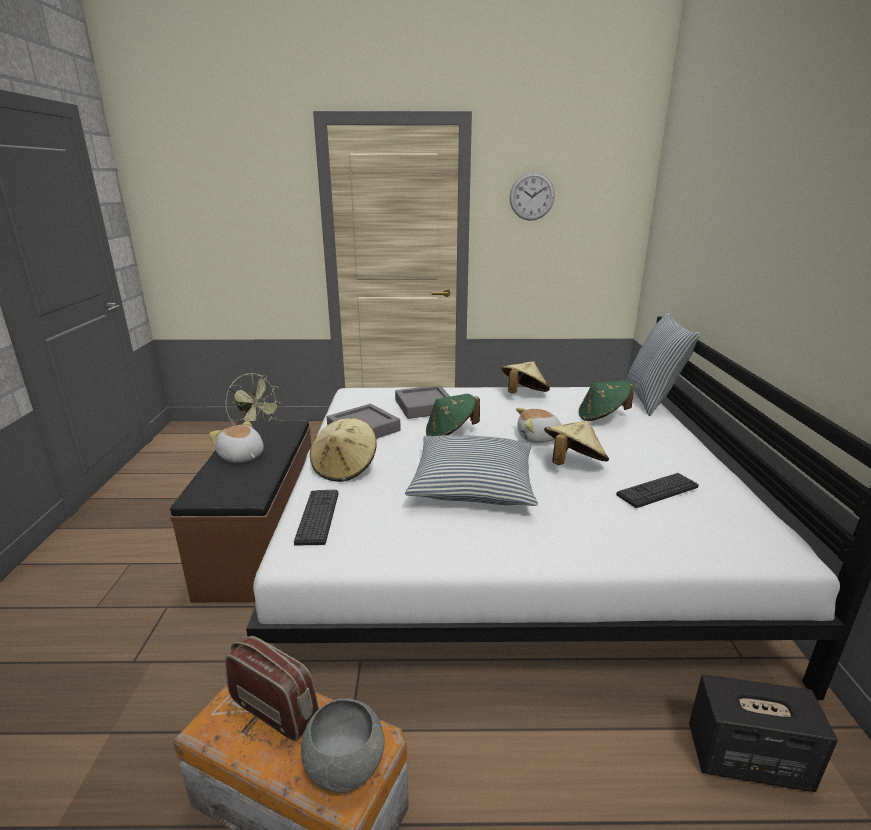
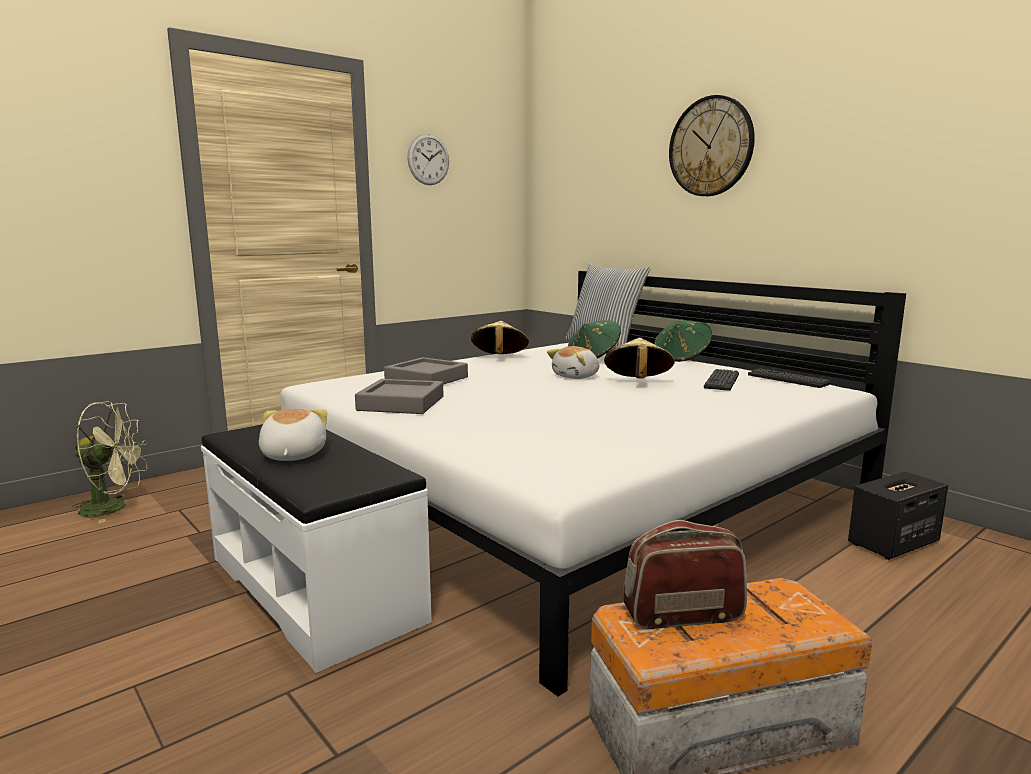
camera: 40 degrees left, 10 degrees down
(241, 457) = (292, 455): plush toy -> plush toy turned 75 degrees clockwise
(264, 541) = (315, 587): brown bench -> white bench
(317, 517) = (514, 458): keyboard -> keyboard (788, 379)
(345, 468) = (453, 428): beige hat -> none
(345, 766) = (796, 610): grey bowl -> none
(450, 433) = (497, 389): green hat -> green hat (682, 357)
(473, 483) = (592, 408): pillow -> none
(780, 205) = (711, 147): none -> wall clock

